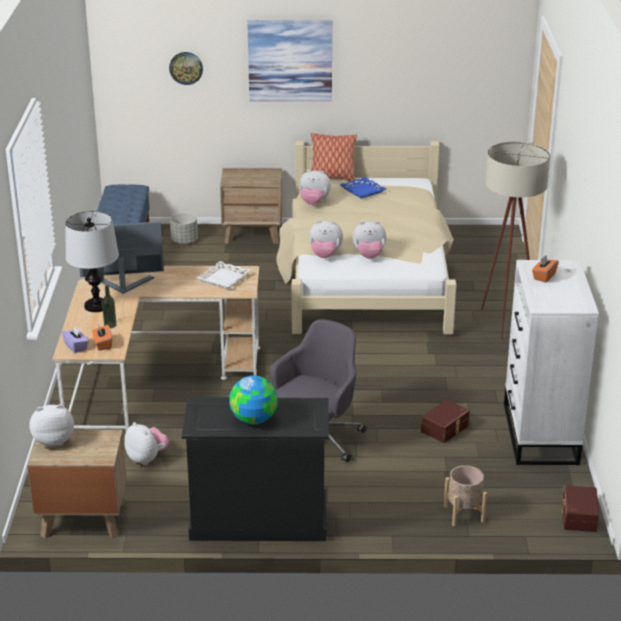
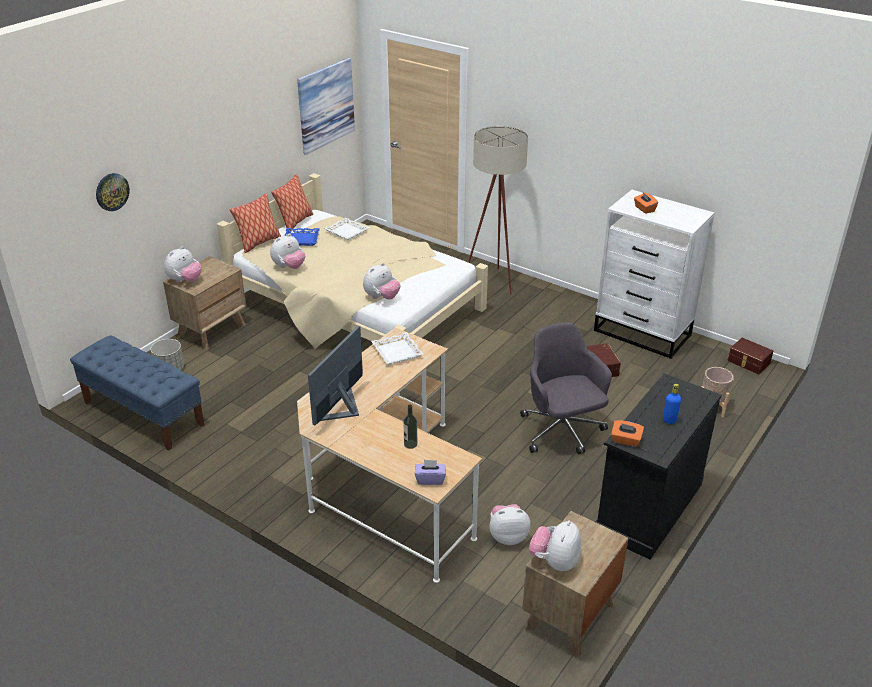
camera: 55 degrees left, 5 degrees up
(97, 306) = (364, 439): table lamp -> none
(103, 344) = (442, 461): orange tissue box -> orange tissue box (626, 440)
(254, 419) = (669, 420): globe -> blue bottle
(290, 60) = (199, 144): picture -> picture (326, 105)
(369, 256) = (407, 280): plush toy -> plush toy (185, 280)
(390, 179) = (295, 222): none -> pillow
(405, 203) = (347, 231): none -> white tray

